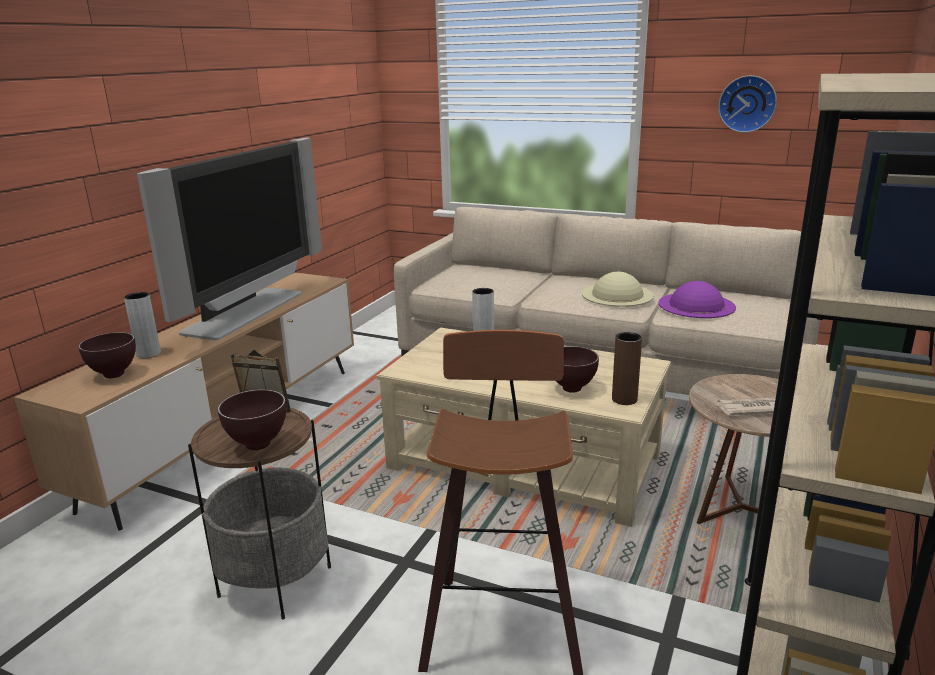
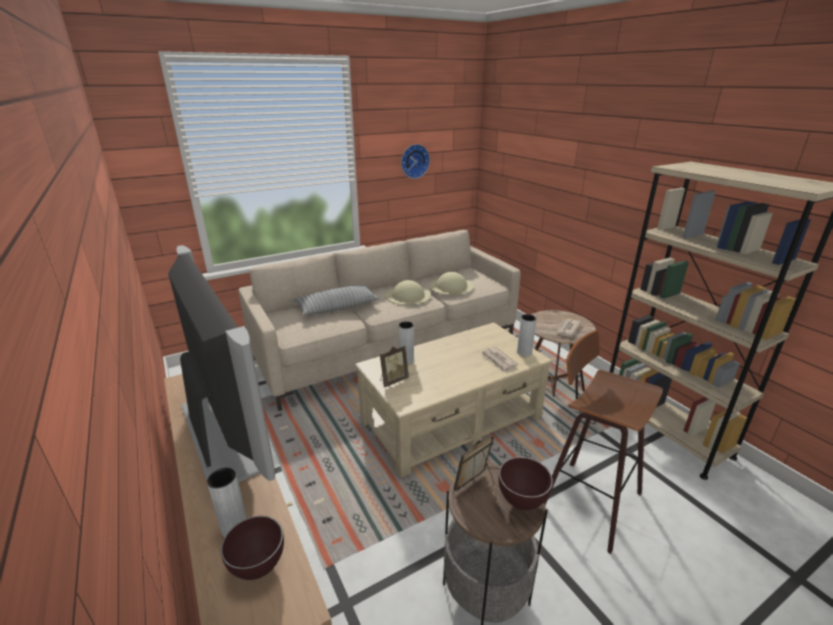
camera: 55 degrees left, 5 degrees up
(435, 351) = (393, 380): none -> picture frame
(521, 279) = (337, 307): none -> pillow
(572, 389) = (498, 360): brown bowl -> newspaper
(624, 399) = (524, 352): brown vase -> grey vase
(696, 305) = (451, 286): purple hat -> beige hat

